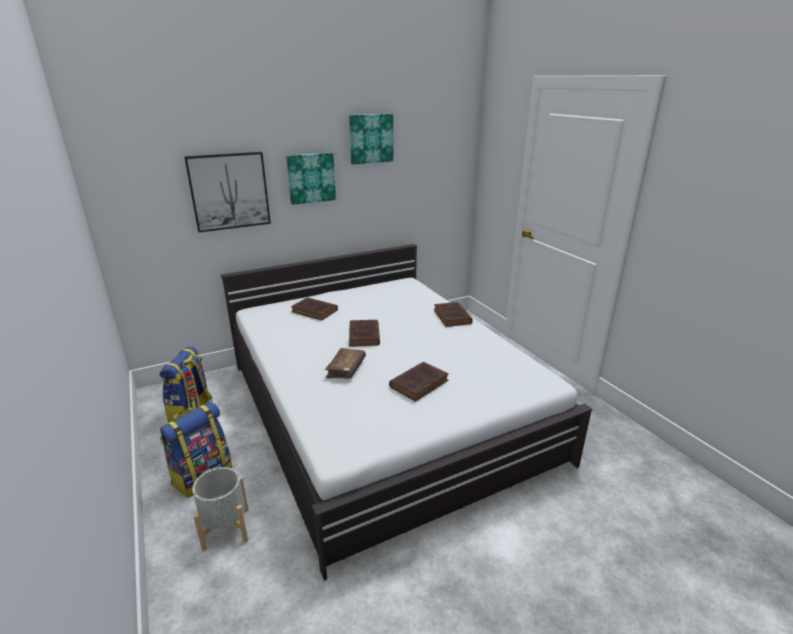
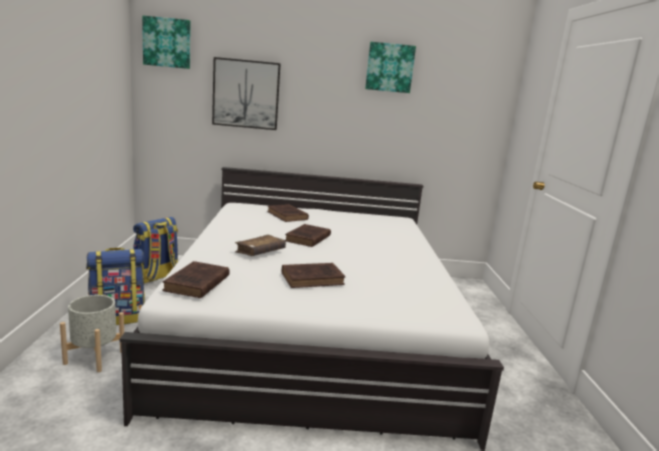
camera: 25 degrees right, 10 degrees down
(311, 178) = (322, 95): picture -> picture (167, 42)
(452, 317) = (413, 249): brown book -> brown book (196, 284)

